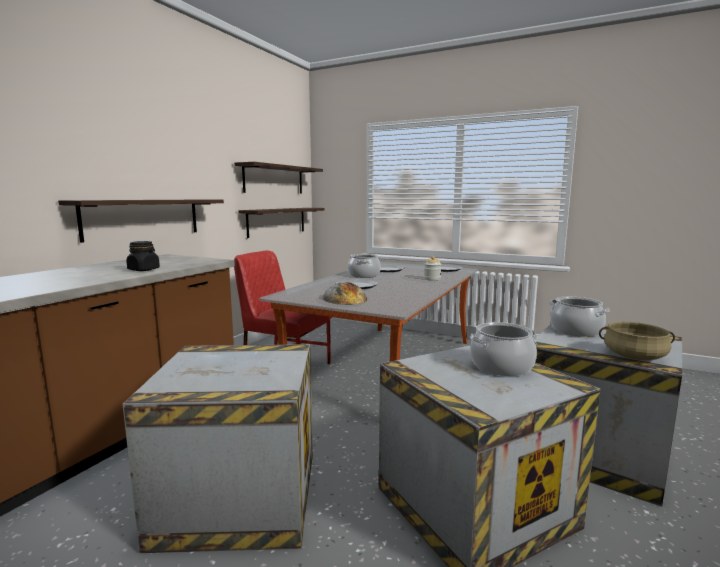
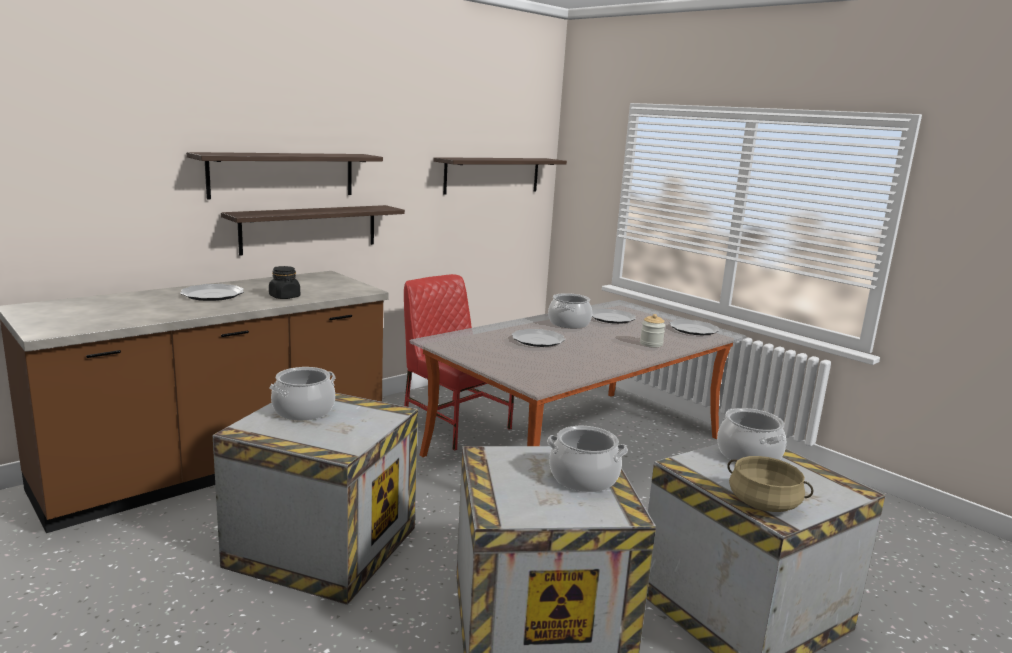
camera: 20 degrees right, 5 degrees up
(66, 275) = (213, 295): none -> plate
(206, 364) = (304, 411): none -> cooking pot
(277, 221) = (491, 230): shelf -> shelf (283, 175)
(345, 298) = (501, 357): bread -> none

